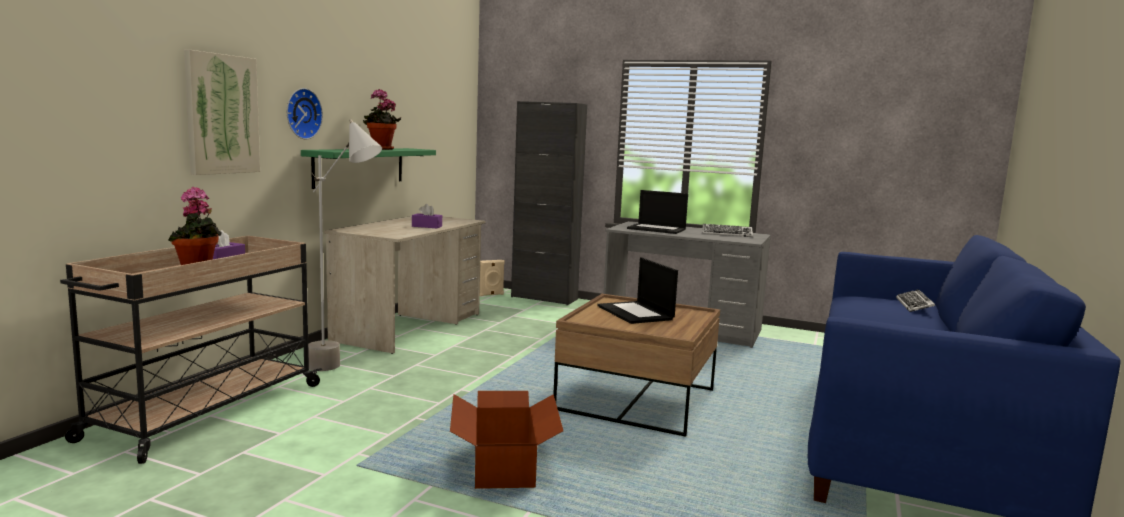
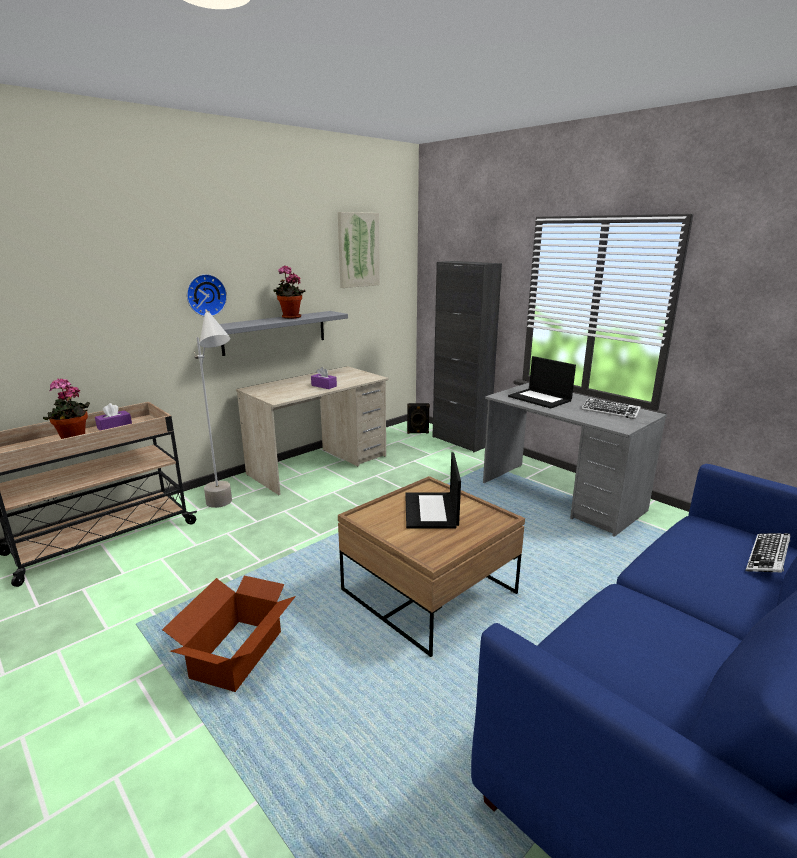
camera: 25 degrees right, 10 degrees up
(221, 114) = (120, 306): picture -> picture (358, 250)
(360, 166) = (275, 332): green shelf -> grey shelf
(491, 294) = (418, 432): beige speaker -> black speaker

